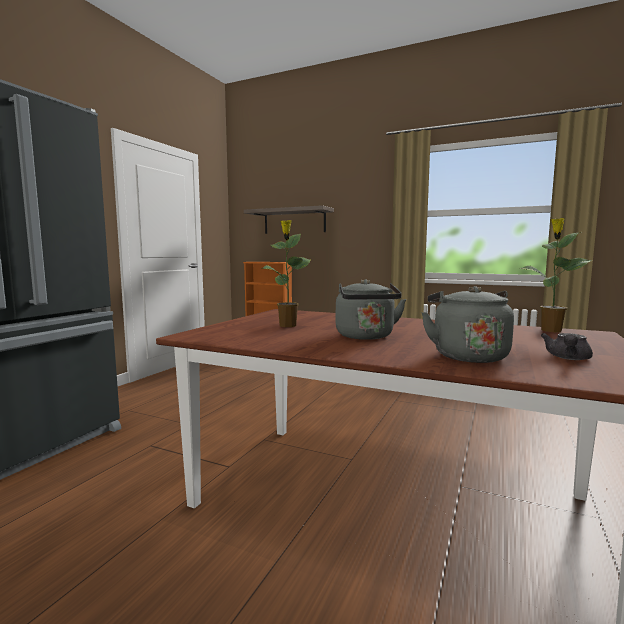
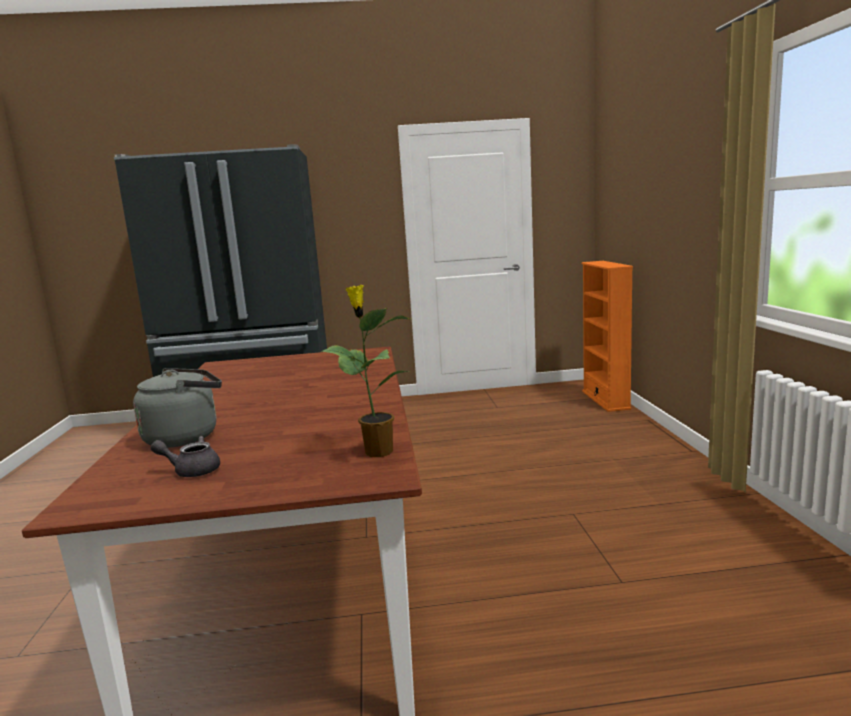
camera: 60 degrees right, 5 degrees up
(287, 326) = (286, 370): potted plant -> none
(294, 221) = (641, 199): shelf -> none
(366, 337) = (252, 398): grey kettle -> none

